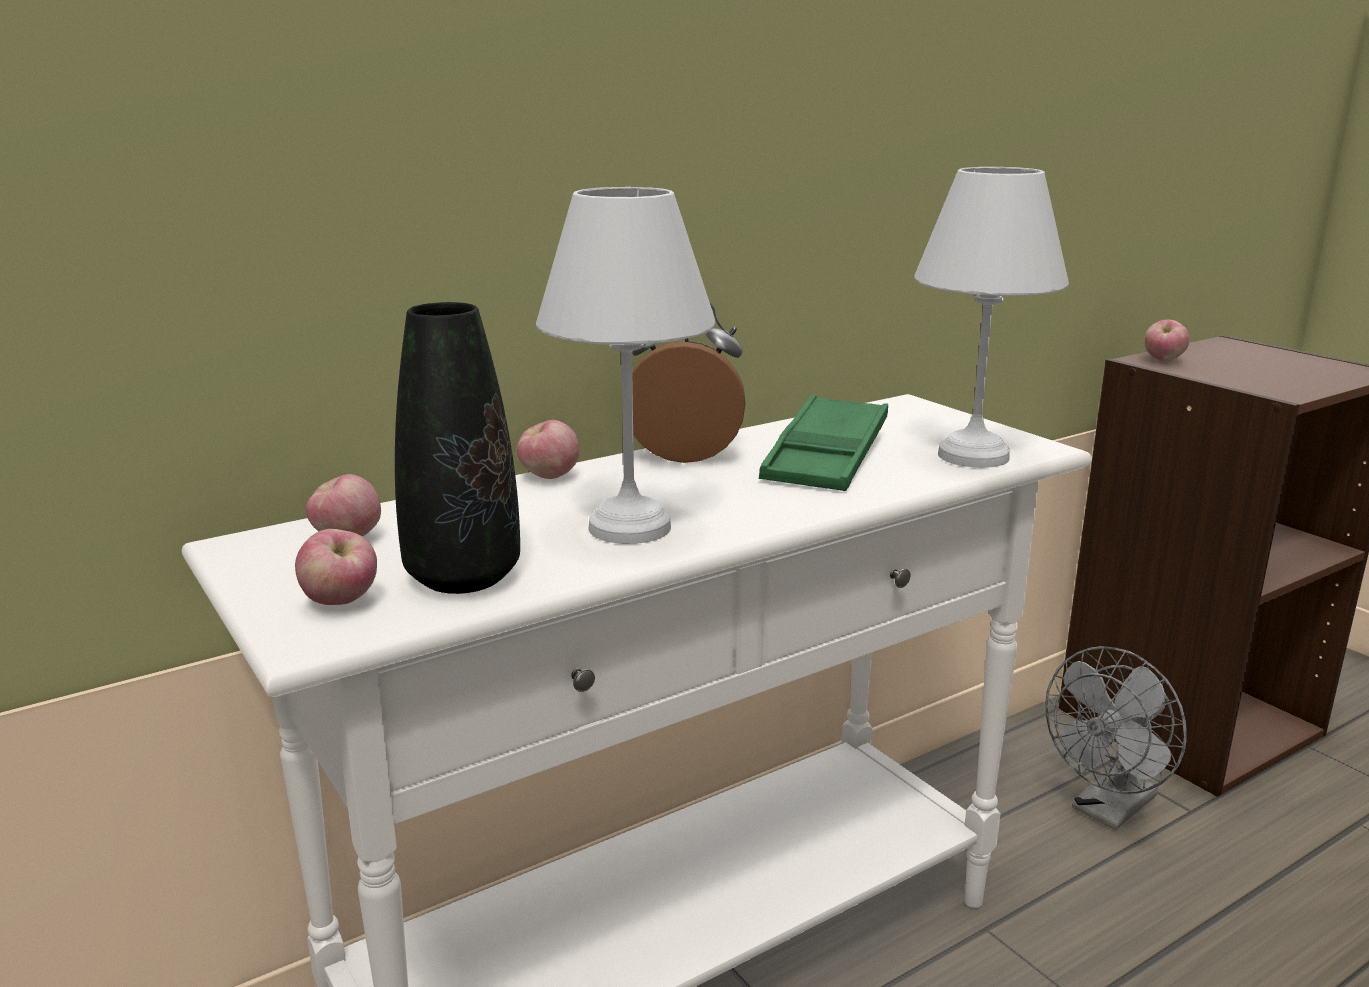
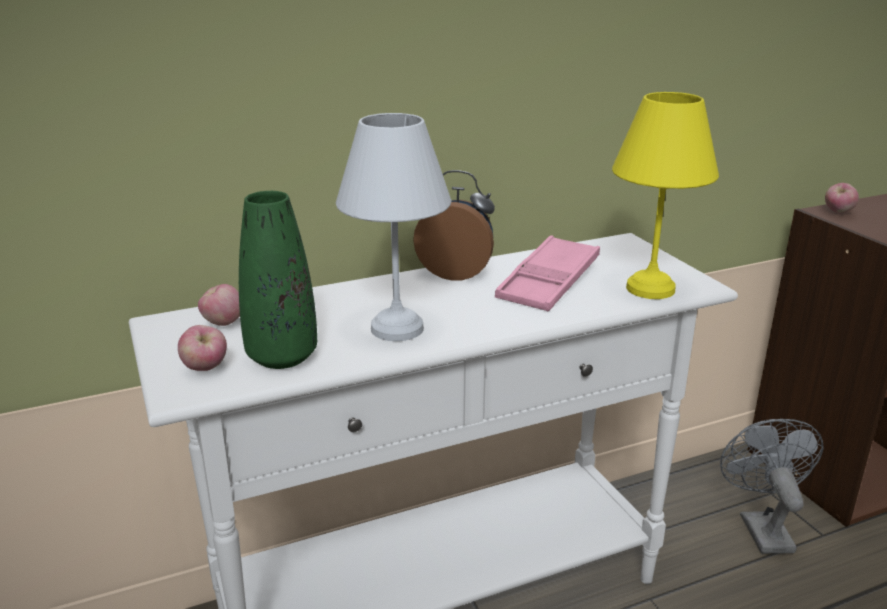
camera: 10 degrees right, 5 degrees up
(463, 577) = (282, 357): black vase -> green vase
(549, 477) = (361, 285): apple -> none
(826, 457) = (549, 282): green tray -> pink tray
(977, 456) = (653, 289): white table lamp -> yellow table lamp
(1108, 810) = (761, 527): grey fan -> grey fan turned 120 degrees clockwise

